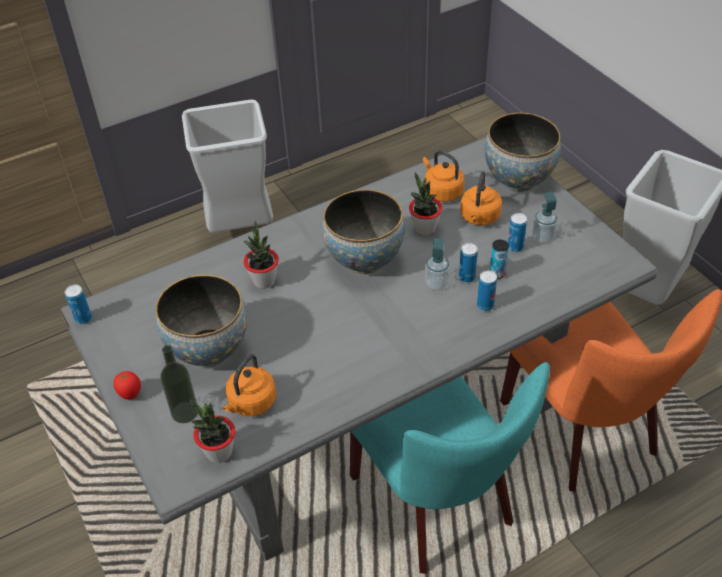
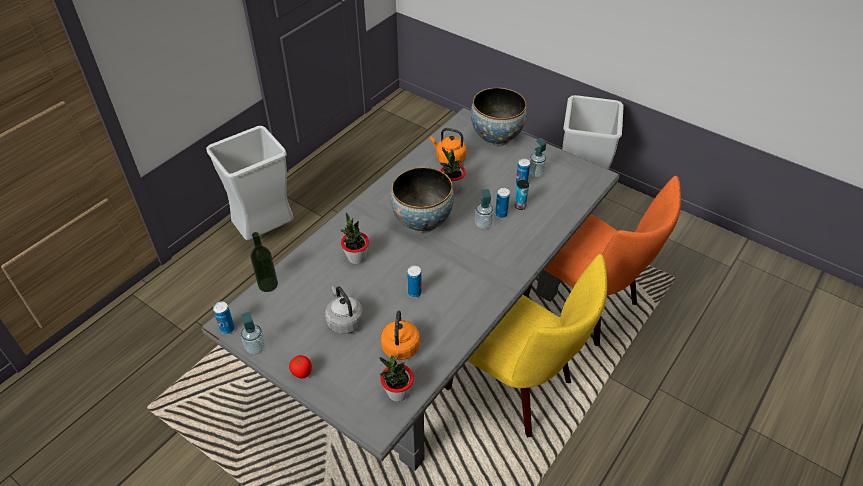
camera: 25 degrees left, 0 degrees up
(100, 349) = (256, 347): none -> soap dispenser
(185, 412) = (353, 373): bottle -> bottle (268, 284)
(209, 349) = (344, 321): bowl -> grey kettle
(439, 506) = (516, 387): turquoise chair -> yellow chair
(479, 218) = (485, 170): orange kettle -> none
(485, 305) = (524, 230): can -> can (414, 293)

